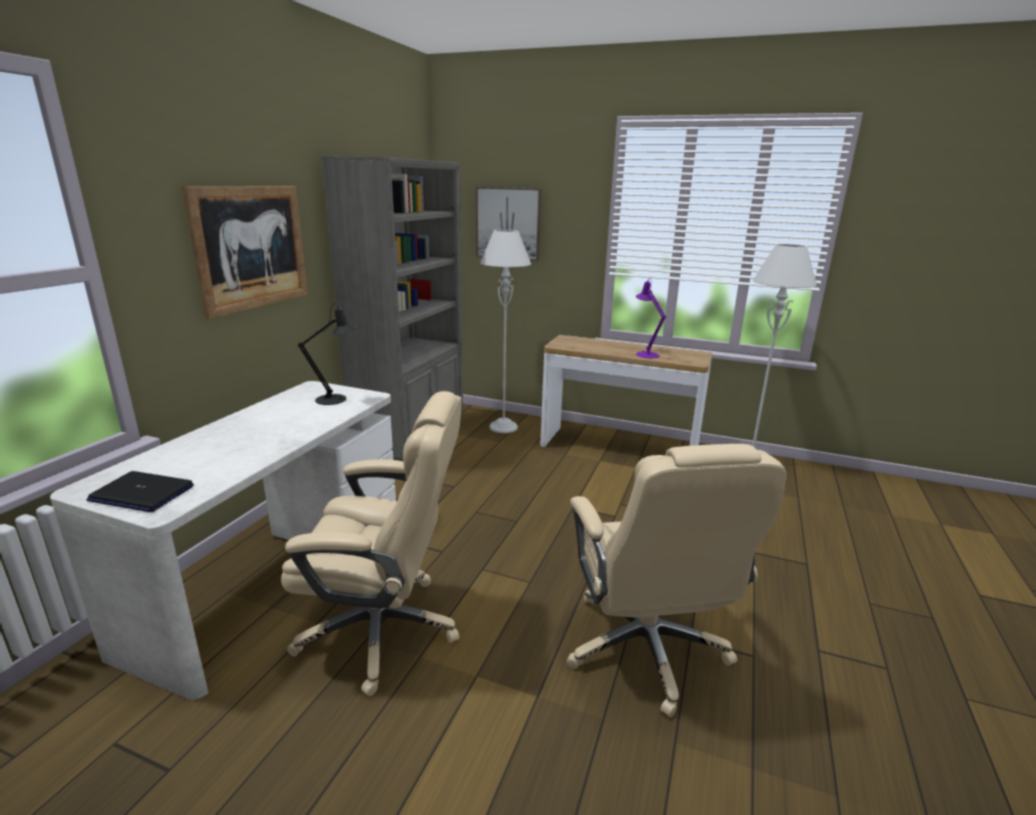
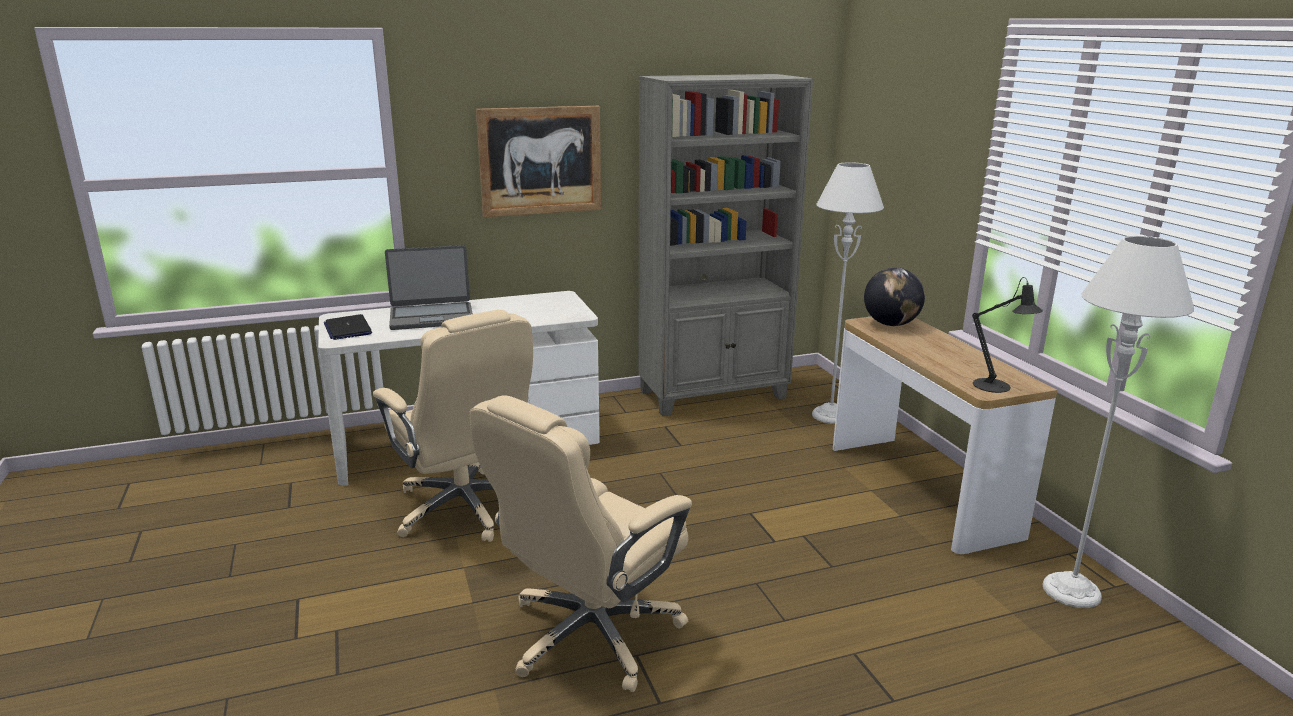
camera: 50 degrees right, 0 degrees up
(225, 445) = (431, 317): none -> laptop
(335, 399) = (552, 310): black table lamp -> black table lamp (996, 387)
(508, 223) = (894, 154): picture -> none
(571, 342) = (891, 324): none -> globe
(645, 354) = (946, 362): purple table lamp -> none

